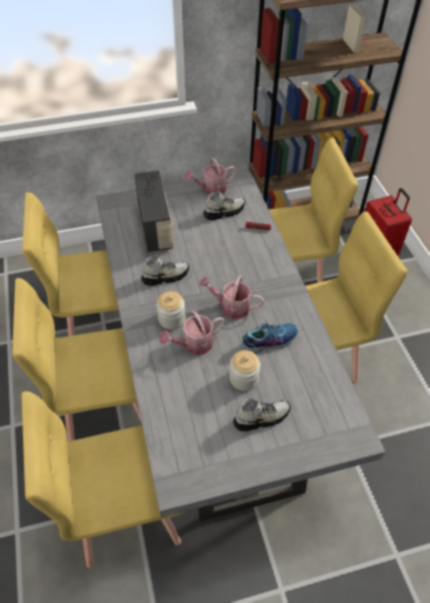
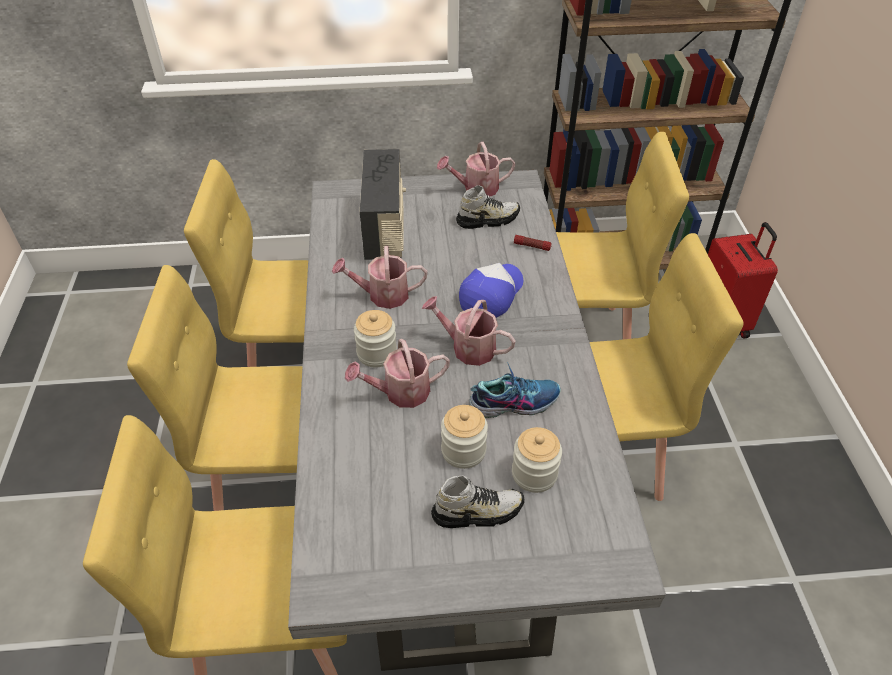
camera: 10 degrees right, 5 degrees down
(165, 276) = (382, 295): shoe -> watering can
(238, 266) = (491, 294): none -> cap
(291, 387) = (534, 474): none -> jar

